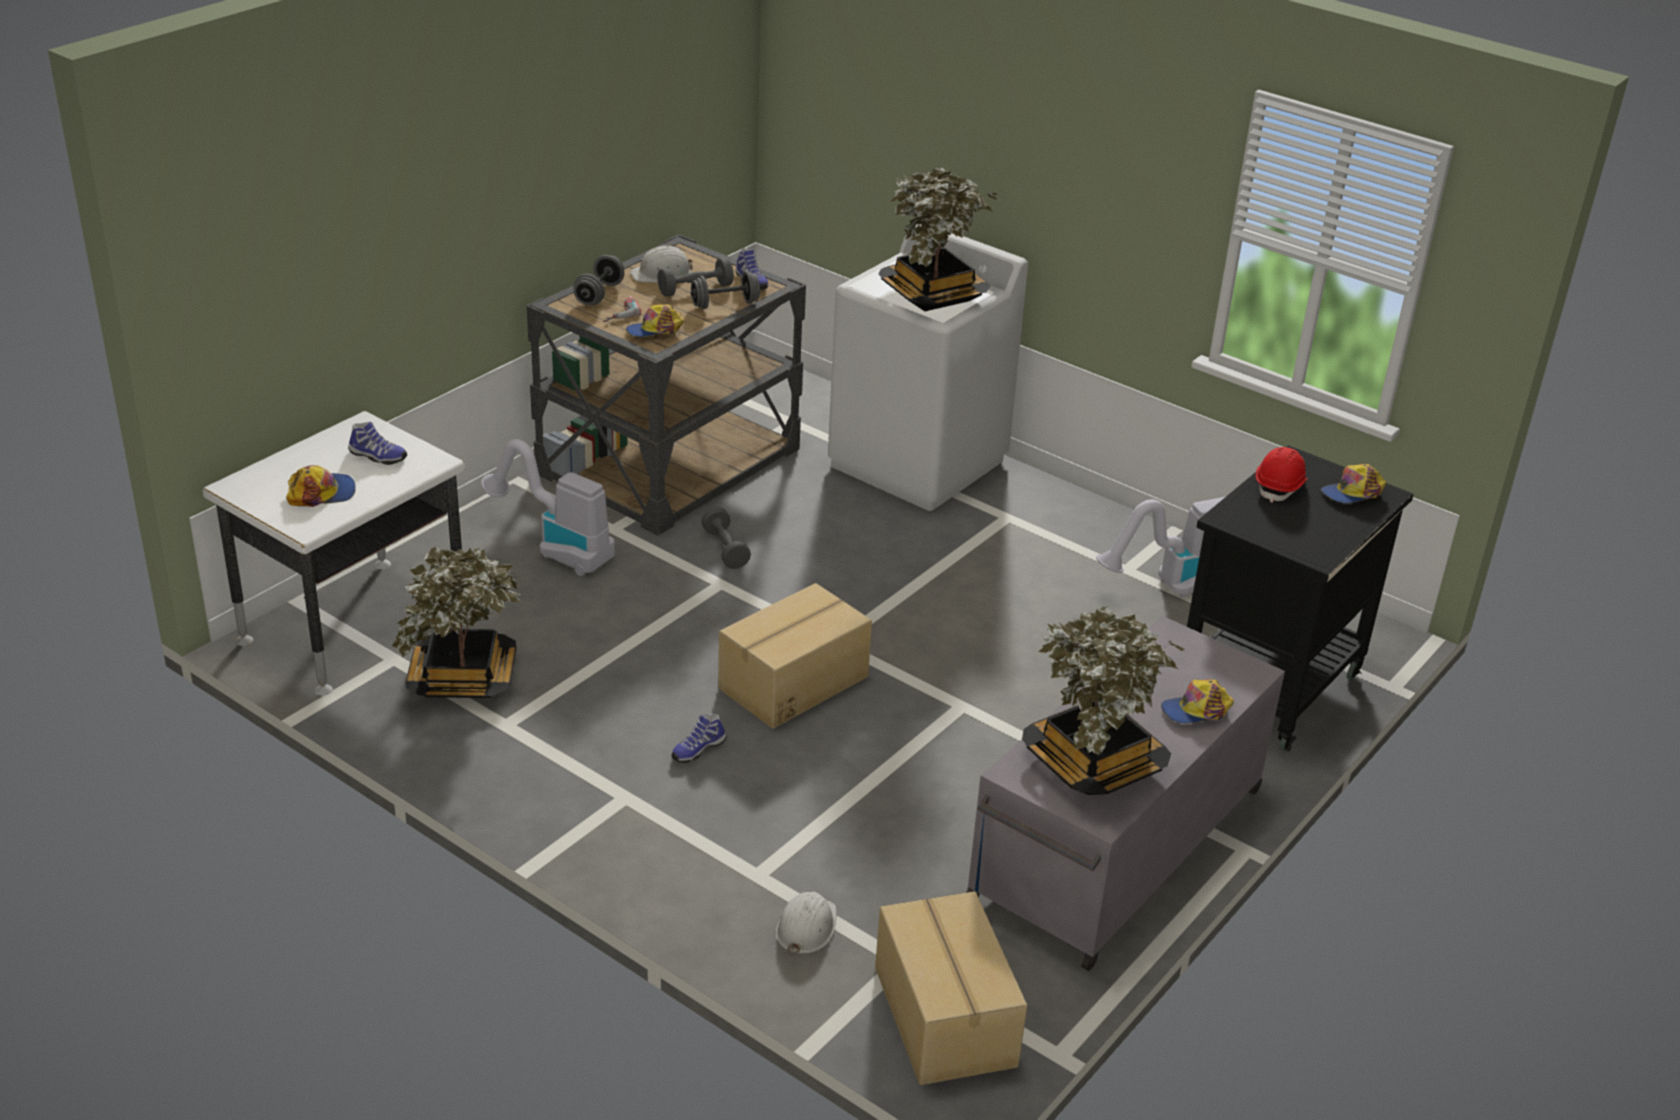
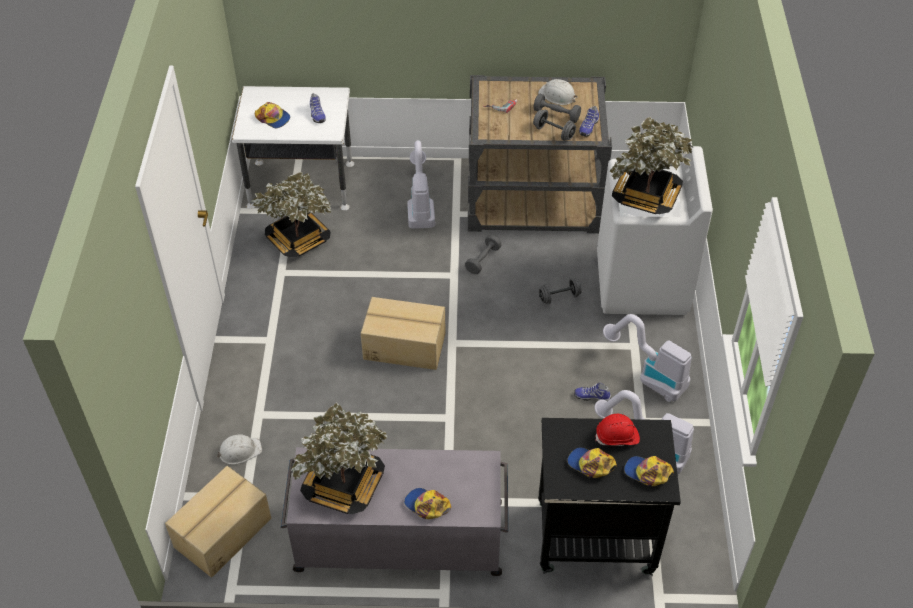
camera: 55 degrees right, 15 degrees up
(599, 294) = (509, 89): grey dumbbell -> grey dumbbell (559, 297)
(655, 330) = (498, 126): cap -> cap (590, 464)
(697, 749) = (324, 343): shoe -> shoe (592, 396)
(1064, 530) = (648, 375): none -> vacuum cleaner

